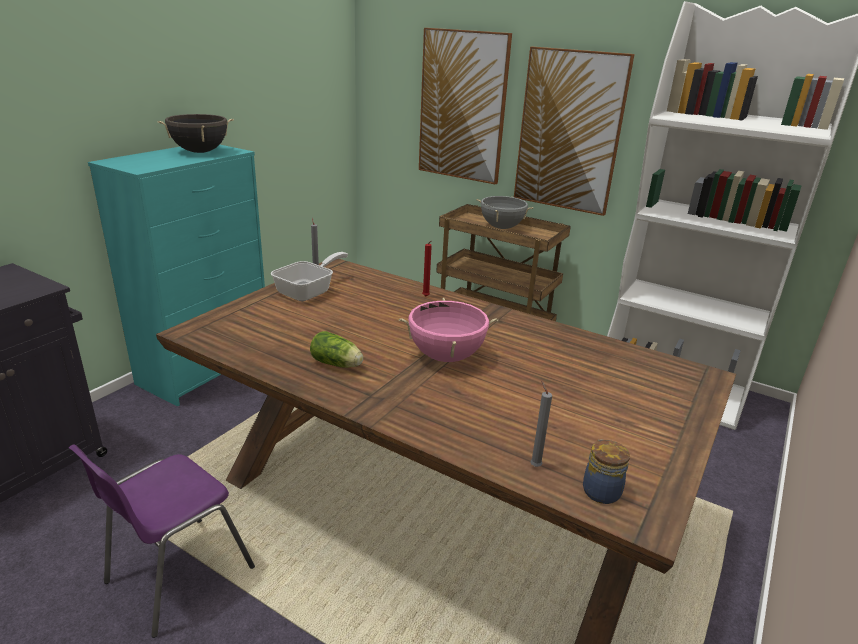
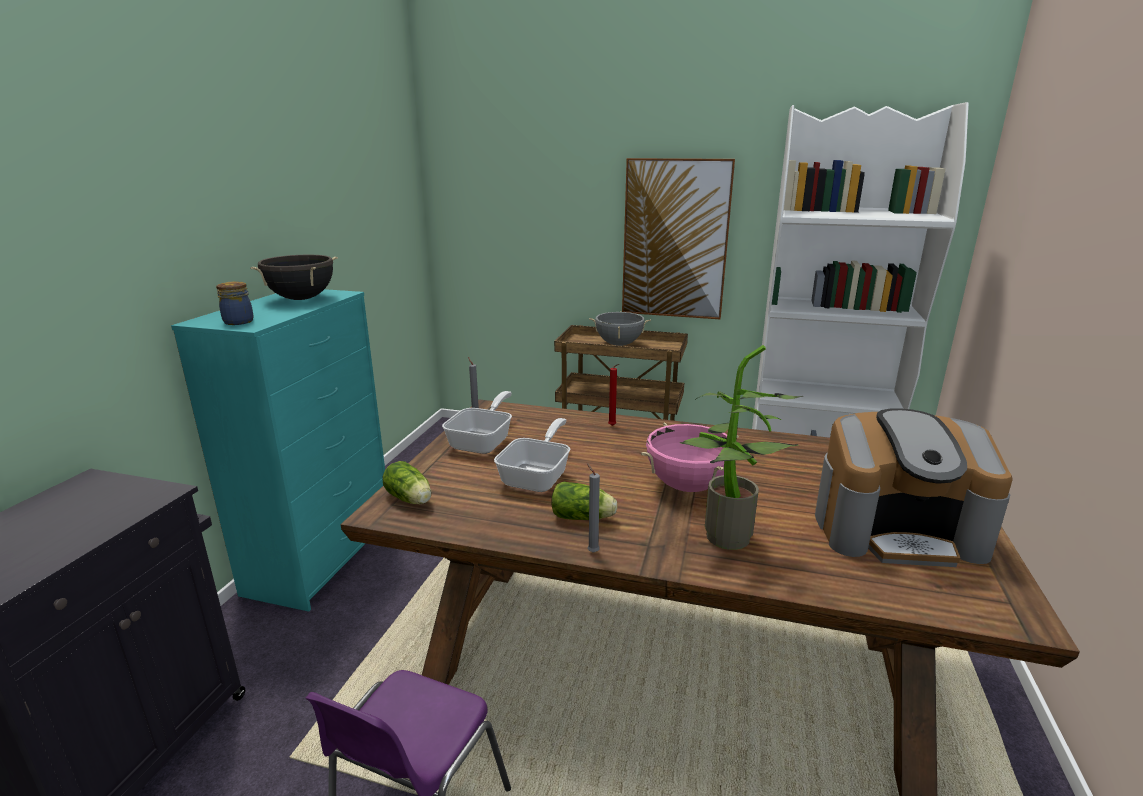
camera: 15 degrees left, 5 degrees down
(218, 326) = (410, 499): none -> lettuce
(329, 326) = (538, 476): none -> frying pan
(437, 404) = (724, 540): none -> potted plant
(462, 106) = (555, 224): picture -> none
(534, 465) = (872, 584): grey candle -> grey candle (592, 551)
(600, 490) = (954, 595): jar -> jar (238, 321)
(602, 429) = (897, 530): none -> coffee machine

